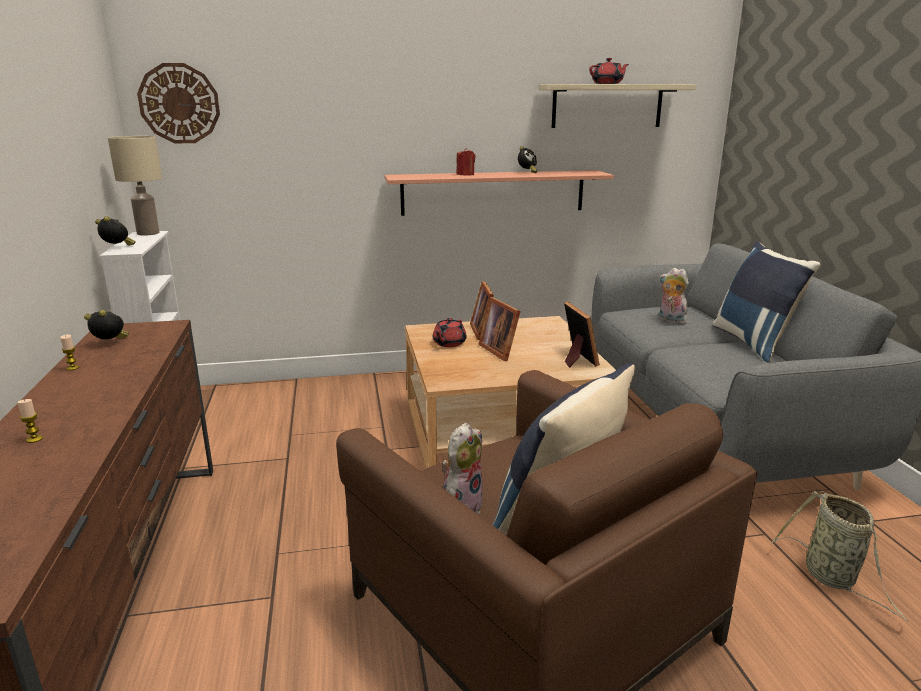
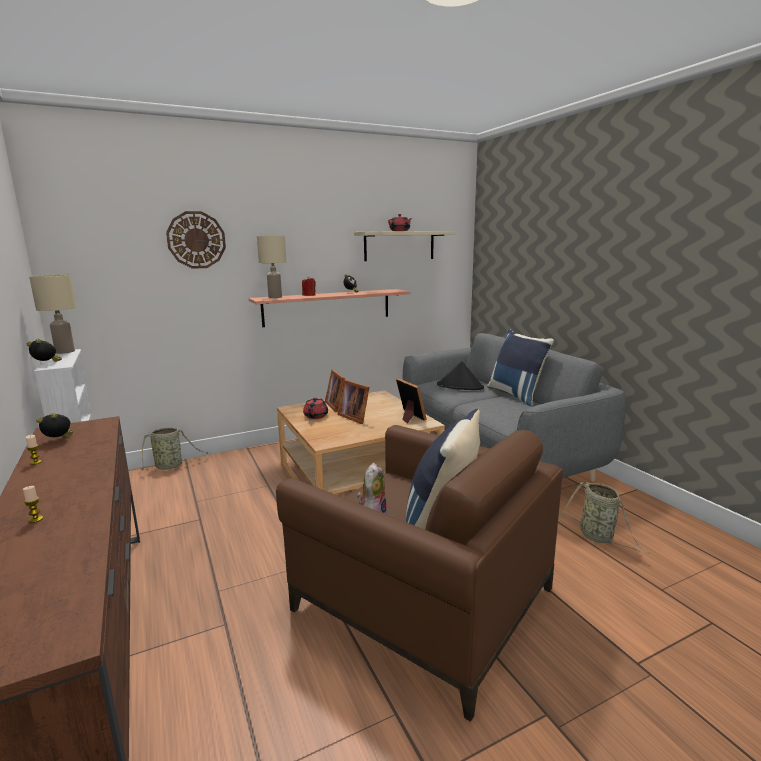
camera: 15 degrees left, 5 degrees down
(179, 103) = (81, 249): wall clock -> wall clock (196, 240)
(277, 385) = (171, 466): none -> basket
(418, 175) = (275, 297): none -> beige table lamp
(670, 321) = (460, 386): plush toy -> black hat

